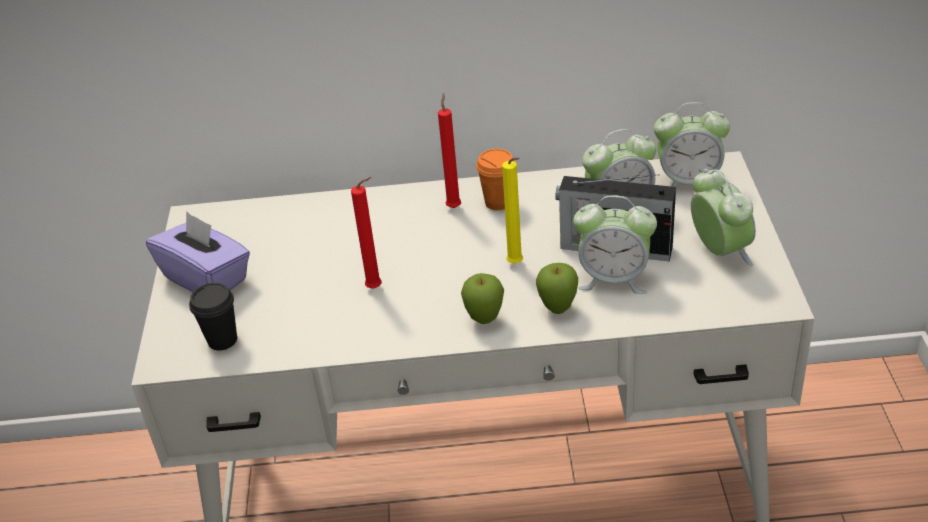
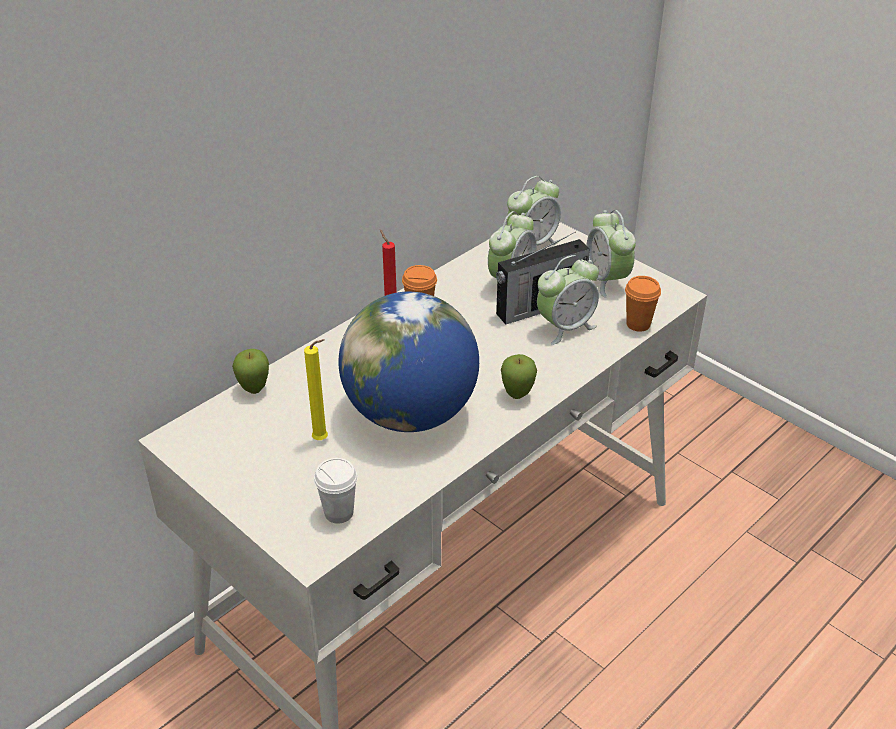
camera: 45 degrees left, 0 degrees up
(207, 278) = (258, 477): purple tissue box -> none
(222, 340) = (339, 513): black cup -> white cup
(377, 288) = (410, 413): red candle -> globe
(516, 265) = (490, 349): yellow candle -> yellow candle (323, 440)
(558, 309) = (555, 364): apple -> apple (254, 390)
(693, 311) = (638, 324): none -> orange cup
(719, 251) = (606, 280): alarm clock -> alarm clock turned 135 degrees counterclockwise

